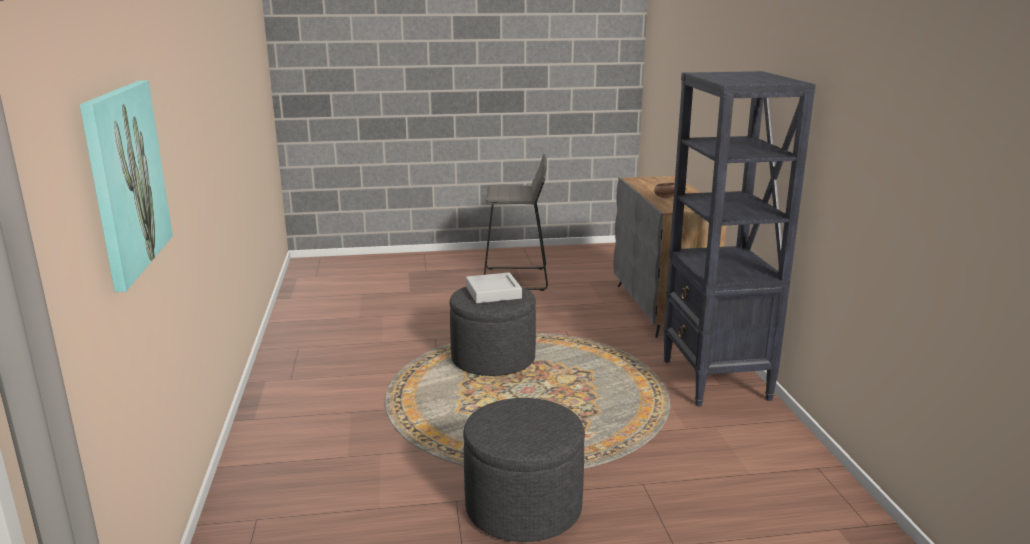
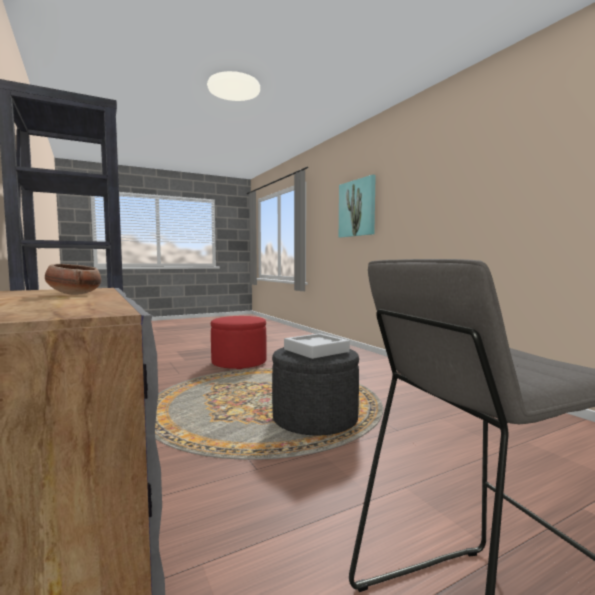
camera: 160 degrees right, 15 degrees down
(523, 507) = (239, 363): grey ottoman -> red ottoman

